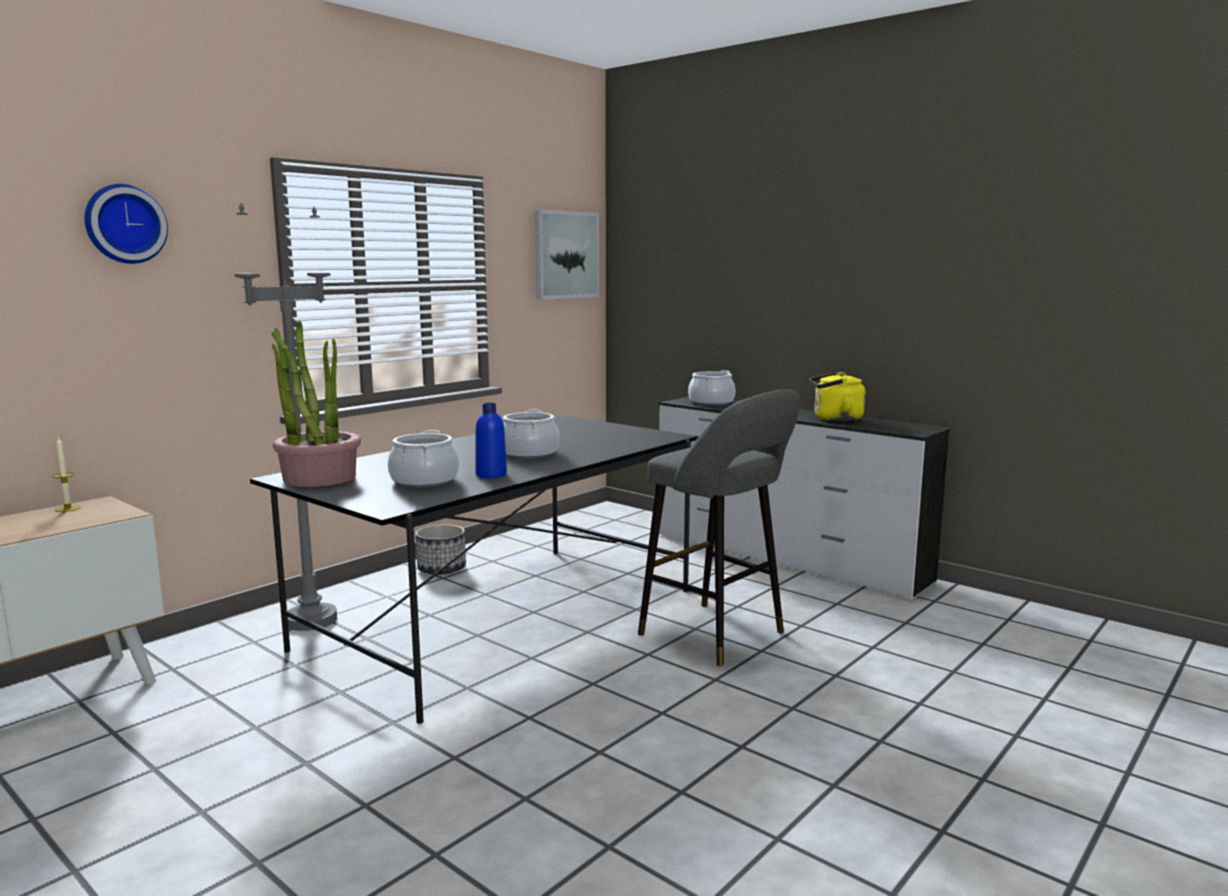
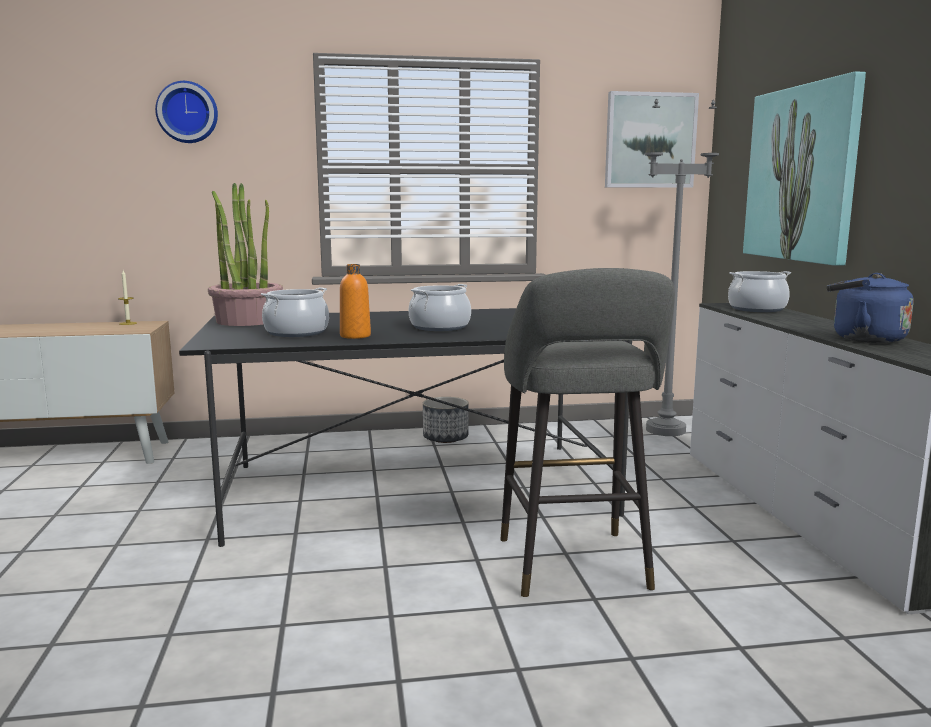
camera: 40 degrees right, 0 degrees up
(311, 620) = (296, 451): grey floor lamp -> grey floor lamp (666, 430)
(491, 475) = (355, 336): blue bottle -> orange bottle
(726, 292) = (802, 174): none -> picture
(835, 419) = (863, 339): yellow kettle -> blue kettle

